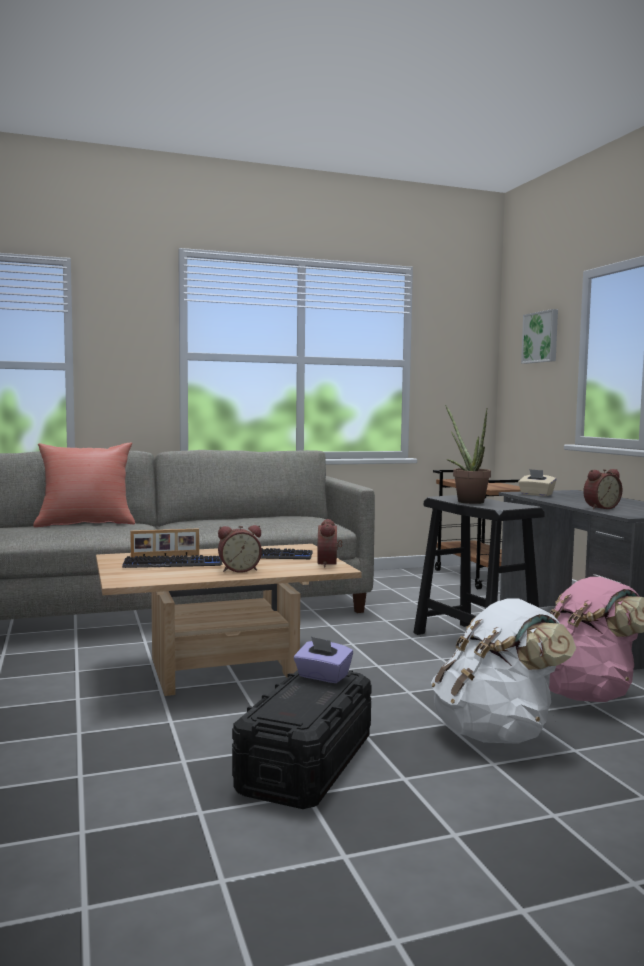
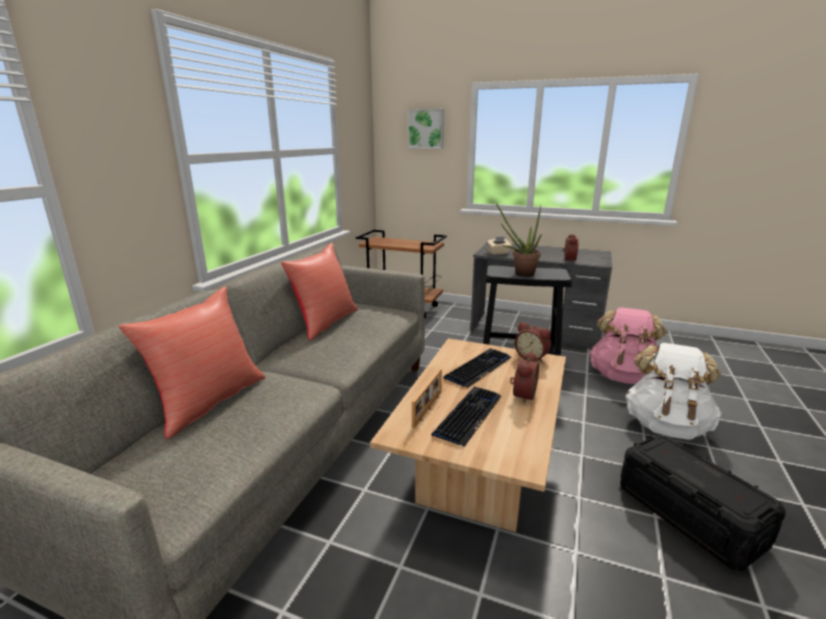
camera: 50 degrees left, 15 degrees up
(256, 517) = (325, 322): none -> red pillow
(322, 676) = (666, 452): purple tissue box -> none

